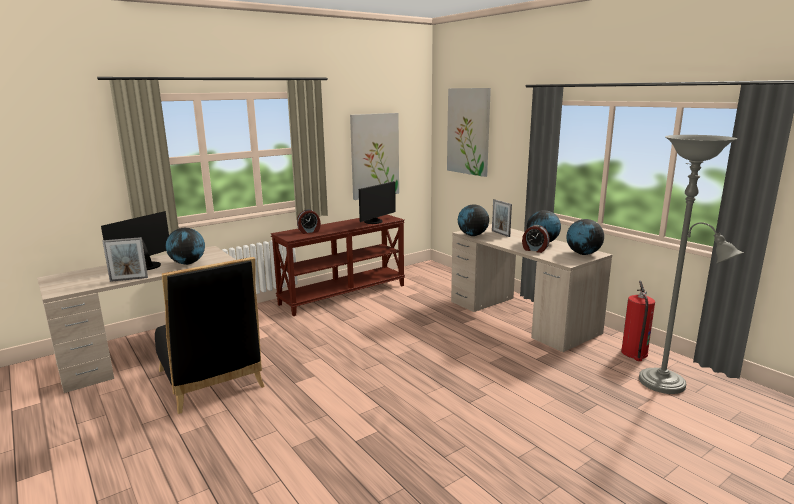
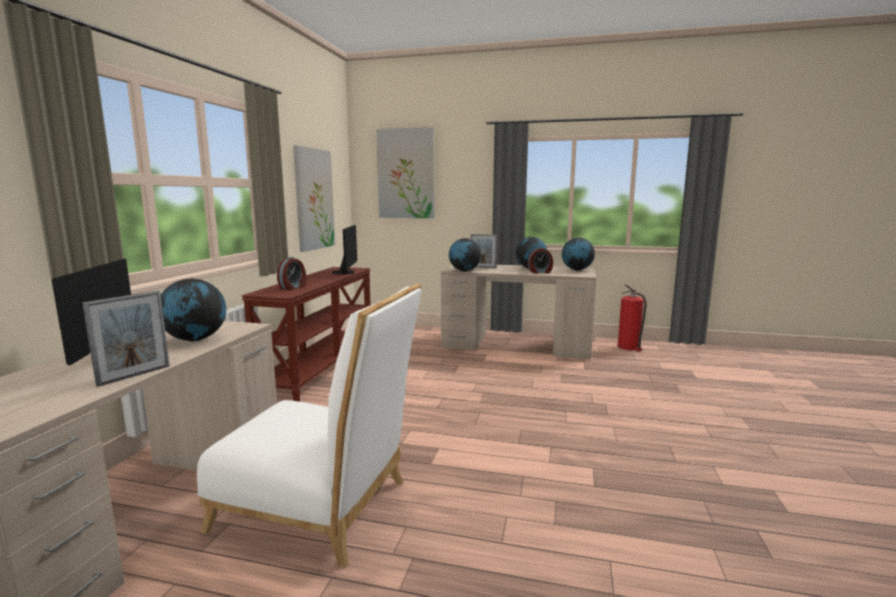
camera: 40 degrees left, 5 degrees down
(212, 382) = (321, 508): black chair -> white chair
(667, 385) = (681, 359): grey floor lamp -> none

